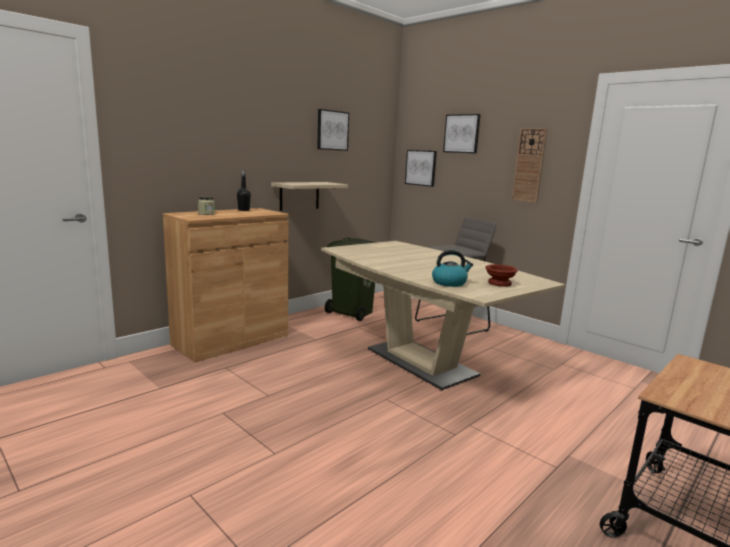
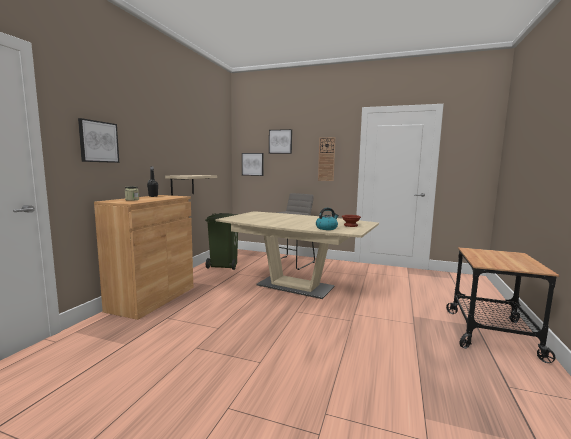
camera: 25 degrees left, 5 degrees down
(332, 130) = (198, 139): picture -> picture (98, 142)

